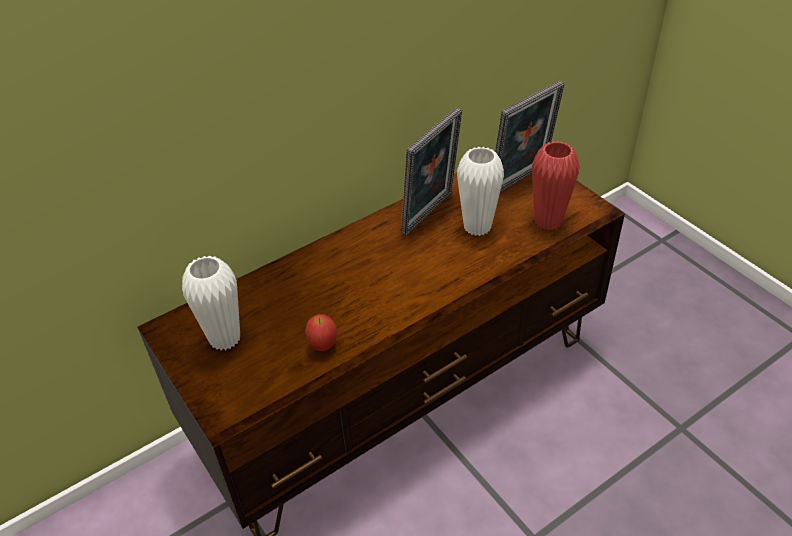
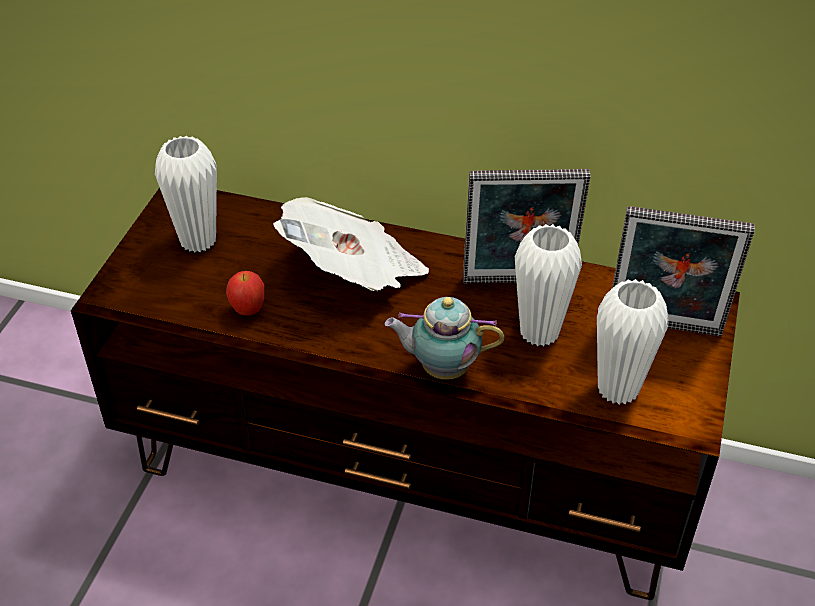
camera: 50 degrees right, 0 degrees up
(346, 277) = (354, 273): none -> newspaper
(466, 281) = (441, 368): none -> teapot
(548, 221) = (618, 389): red vase -> white vase

